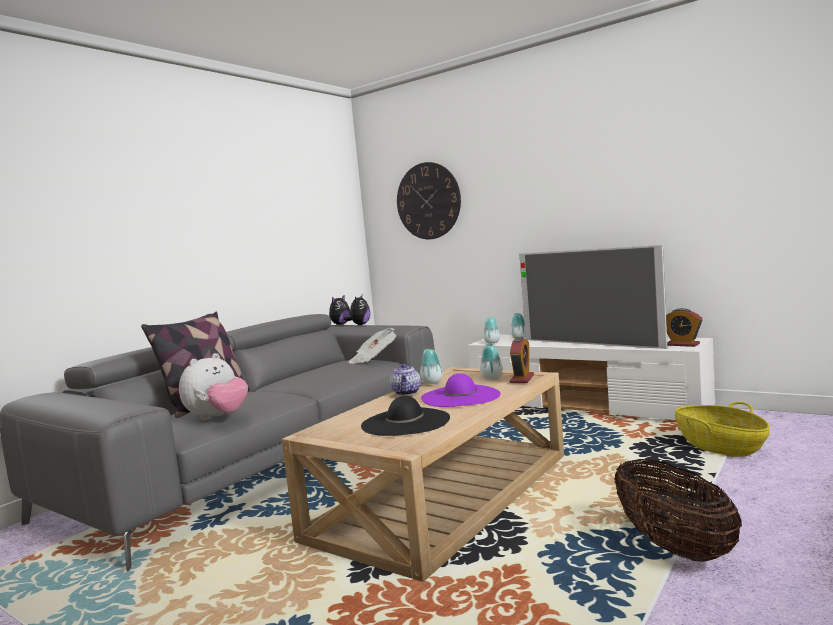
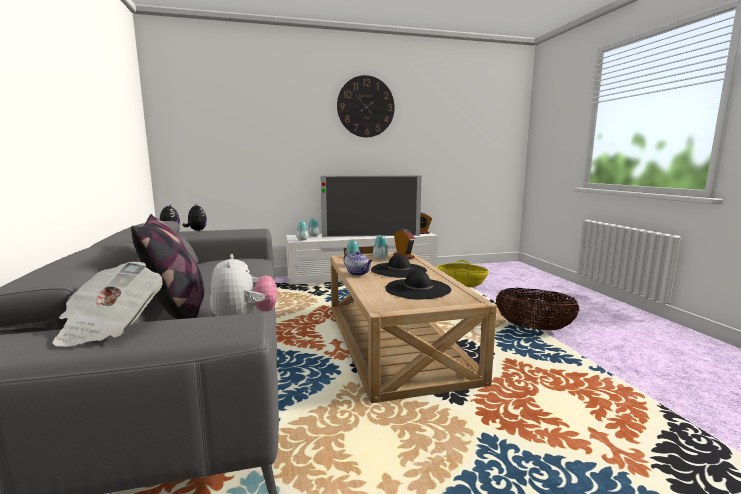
camera: 50 degrees left, 5 degrees up
(373, 359) = (244, 257): newspaper -> newspaper (110, 326)
(428, 201) = (225, 127): wall clock -> wall clock (365, 107)
(460, 396) = (398, 270): purple hat -> black hat

